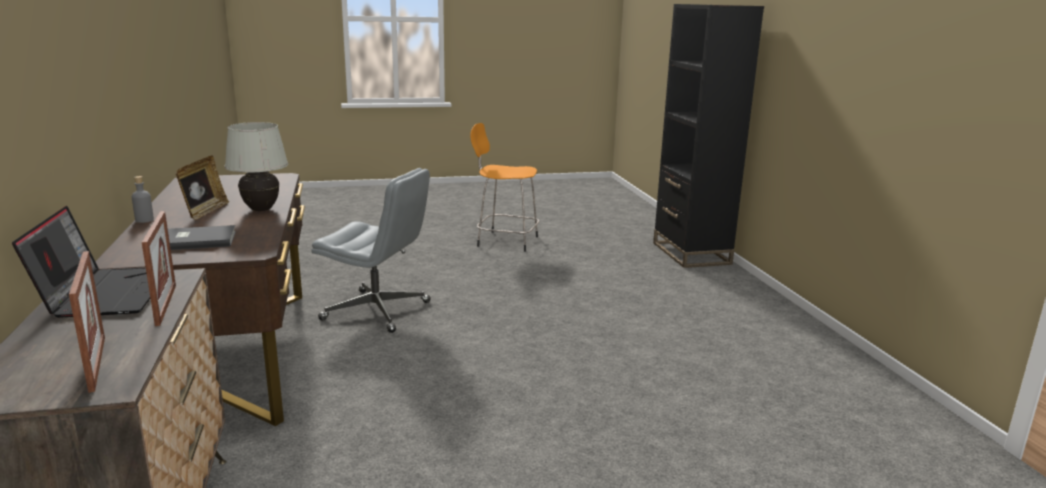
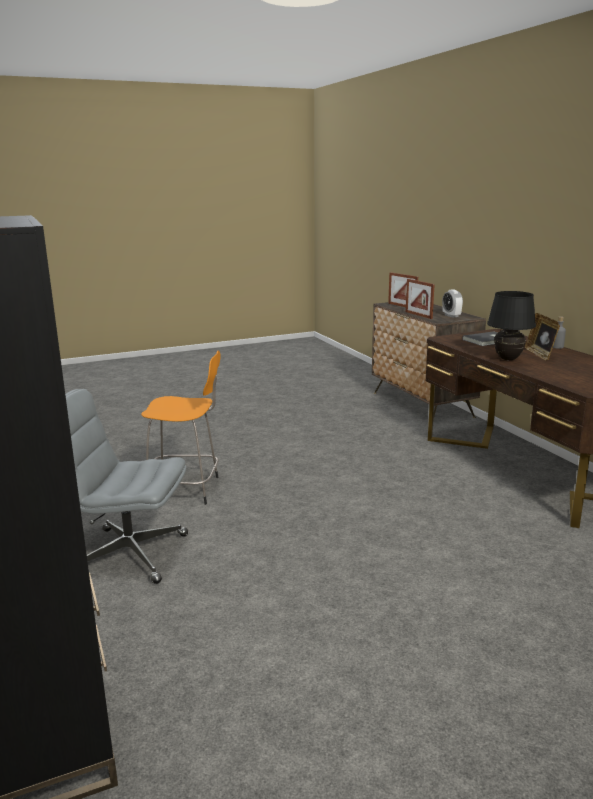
camera: 170 degrees right, 0 degrees up
(106, 293) = (451, 316): laptop -> alarm clock
(261, 209) = (508, 359): white table lamp -> black table lamp
(378, 311) = (473, 521): grey office chair -> grey office chair (128, 555)
(505, 241) = (447, 725): orange stool -> orange stool (186, 489)

